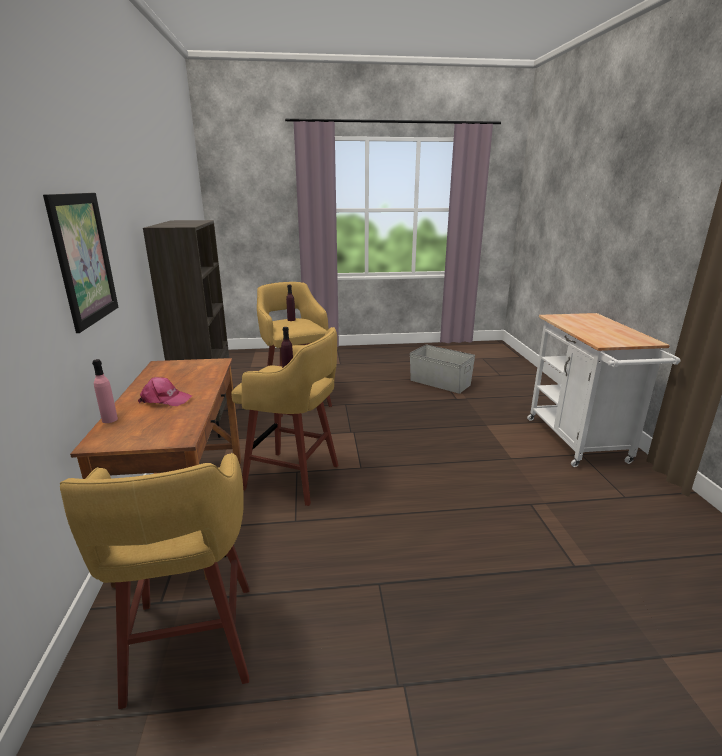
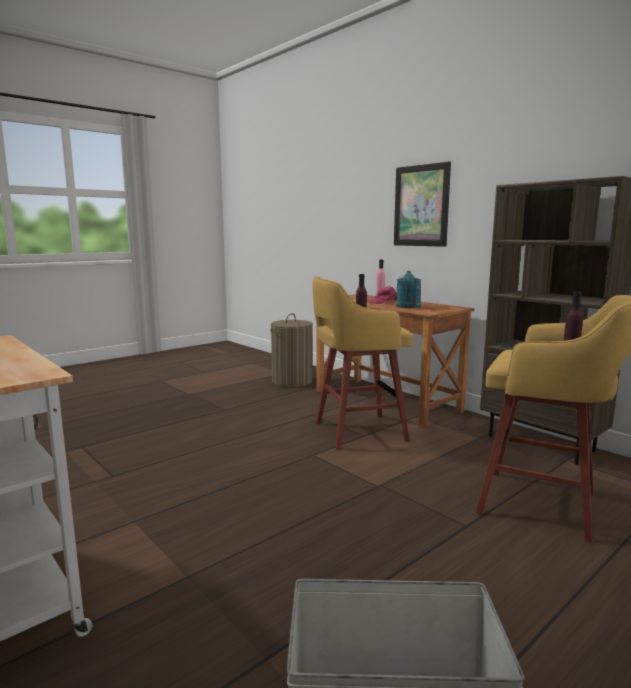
camera: 145 degrees right, 10 degrees down
(191, 646) = (292, 381): yellow stool -> laundry basket
(192, 377) = (408, 307): none -> turquoise watering can

